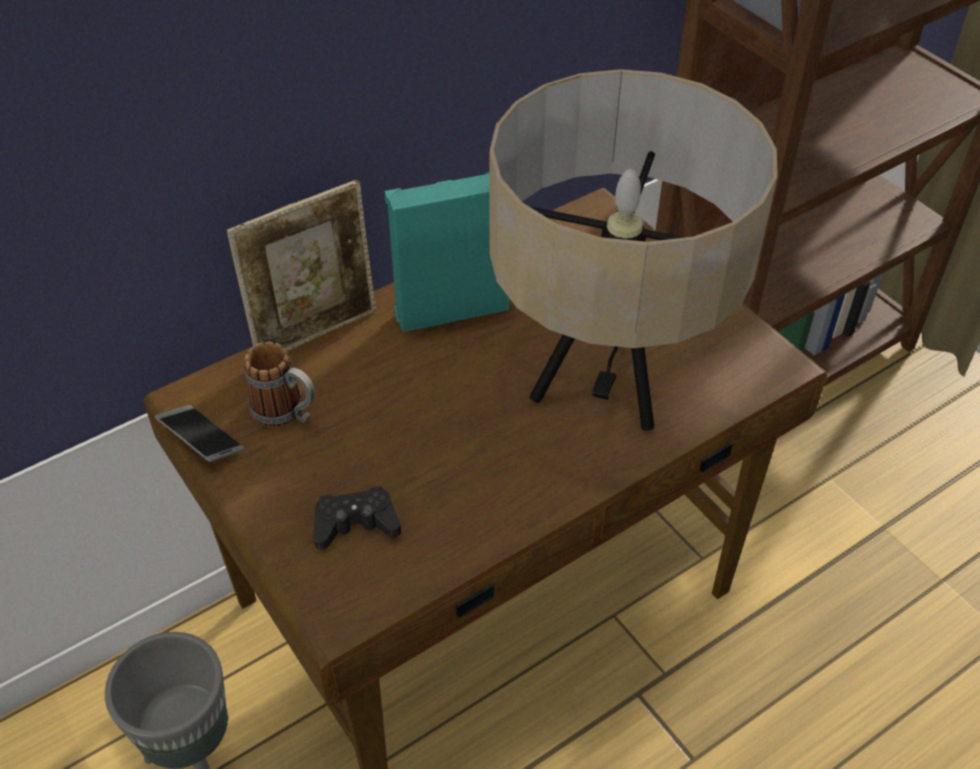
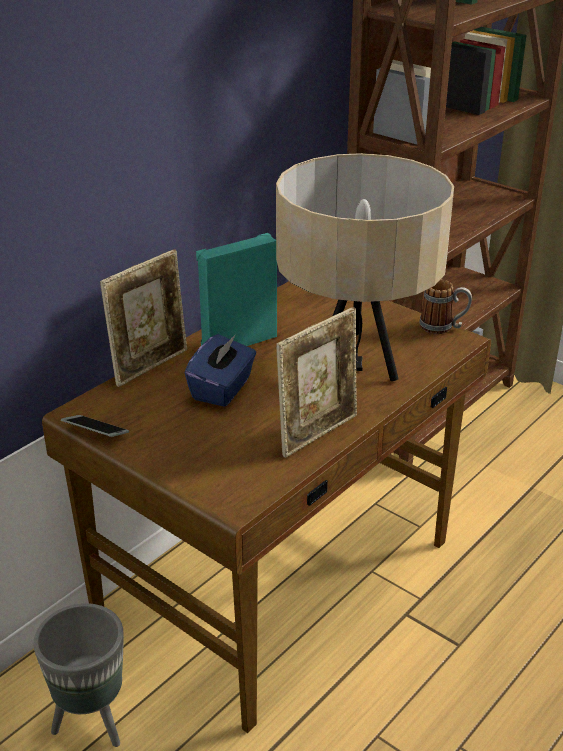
camera: 15 degrees left, 15 degrees down
(287, 413) = (150, 409): mug -> mug (443, 327)
(356, 524) = (225, 457): black game controller -> none
(398, 395) = (222, 389): none -> blue tissue box
(500, 507) = (318, 433): none -> picture frame

